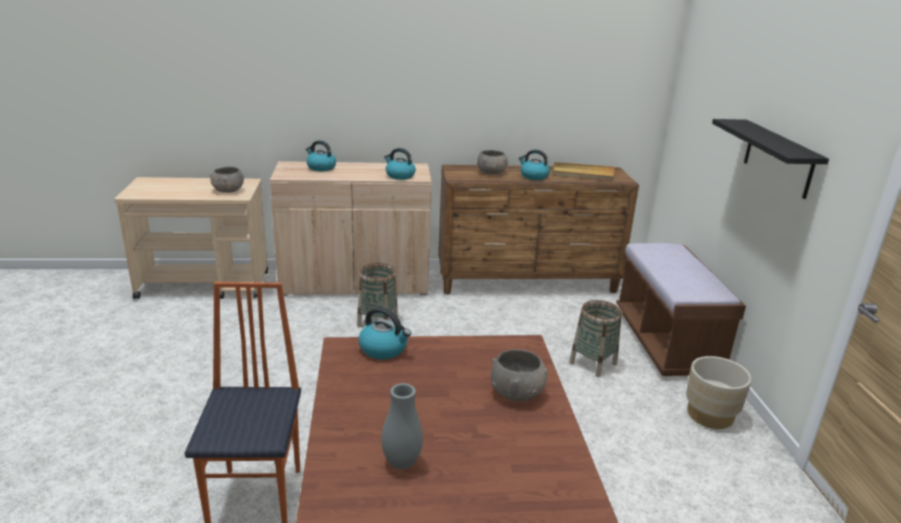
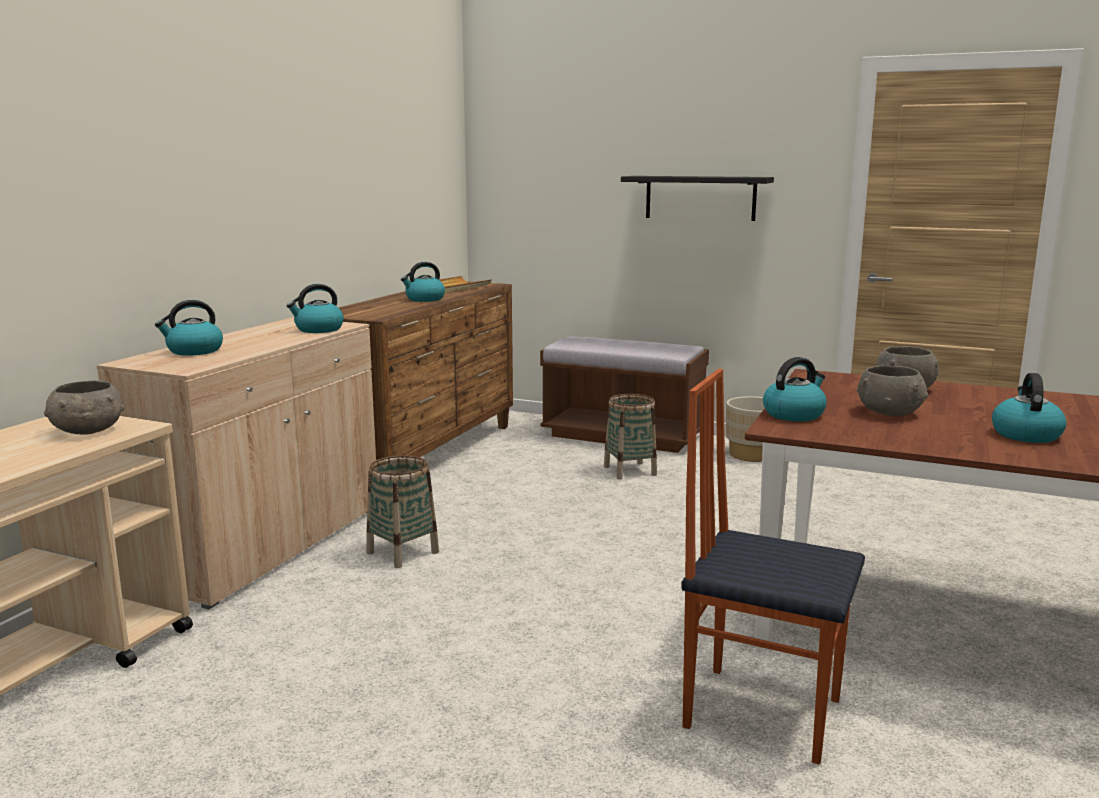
camera: 60 degrees left, 10 degrees down
(401, 463) = (1025, 434): grey vase -> kettle
(491, 172) = (380, 306): grey bowl -> grey bowl (889, 412)

